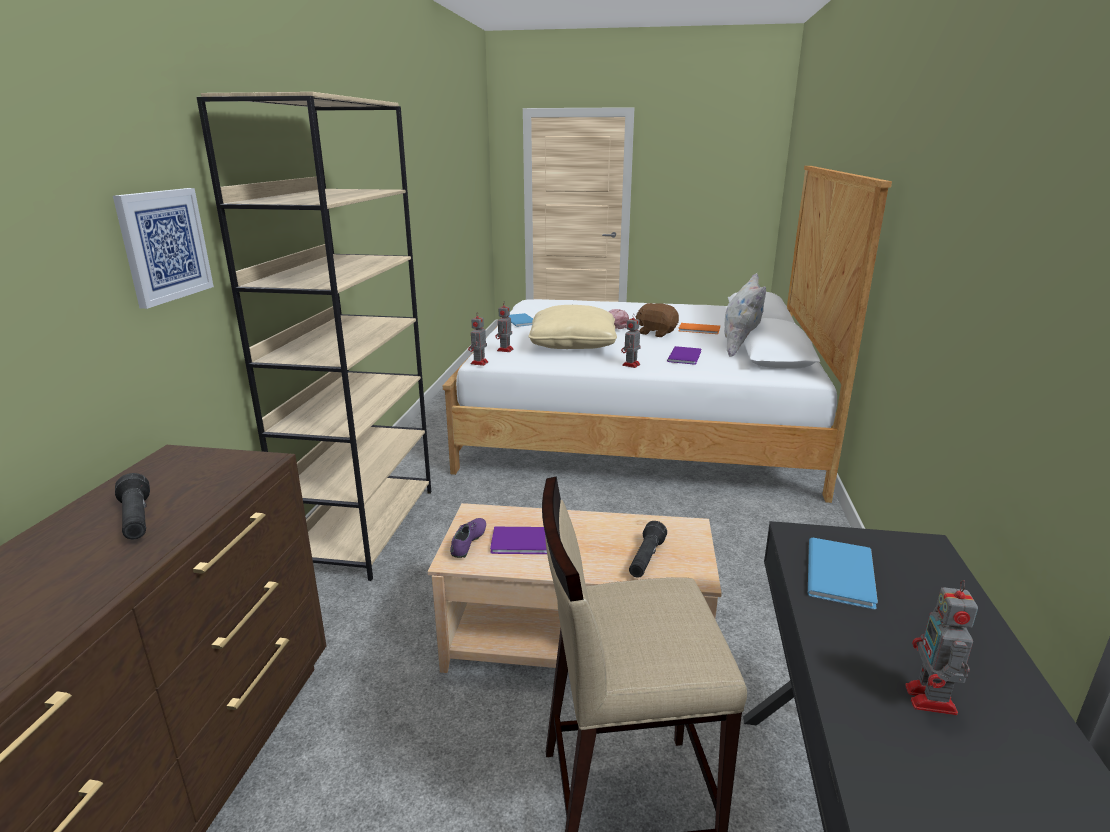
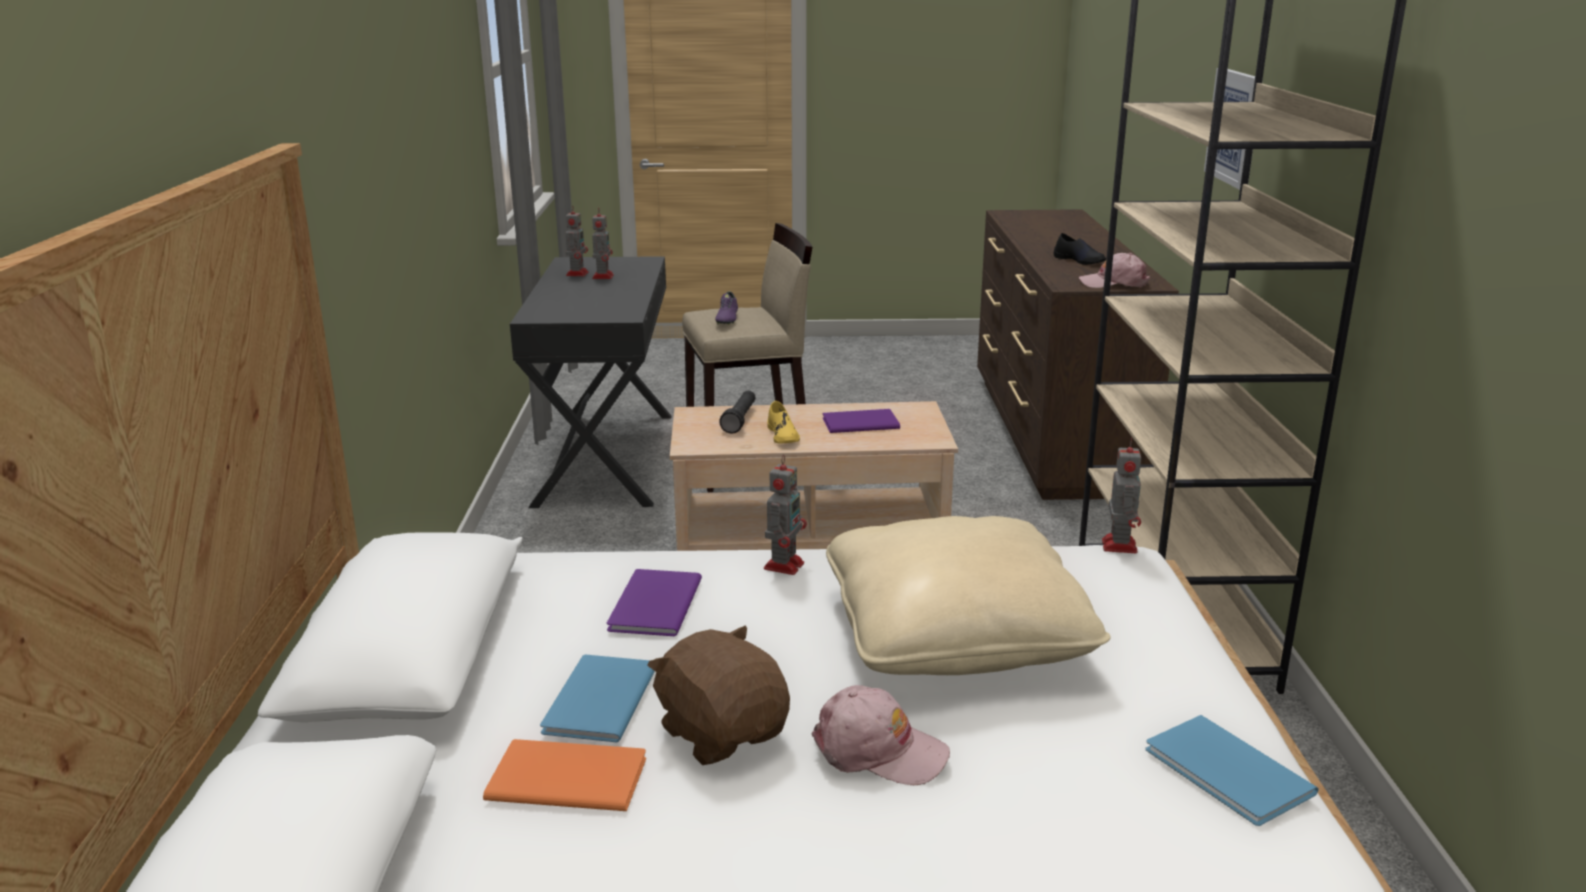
camera: 170 degrees right, 0 degrees up
(136, 520) = (1079, 260): black flashlight -> black shoe
(204, 461) = (1113, 283): none -> pink cap
(469, 543) = (916, 418): purple shoe -> purple shoe (726, 319)
(505, 350) = (1107, 590): toy robot -> toy robot (577, 273)
(606, 532) = (783, 435): none -> yellow shoe
(656, 333) = (722, 733): brown plush toy -> brown plush toy turned 150 degrees counterclockwise
(740, 347) = (485, 670): white pillow -> none
(843, 572) = (608, 304): blue book -> blue book (596, 702)

